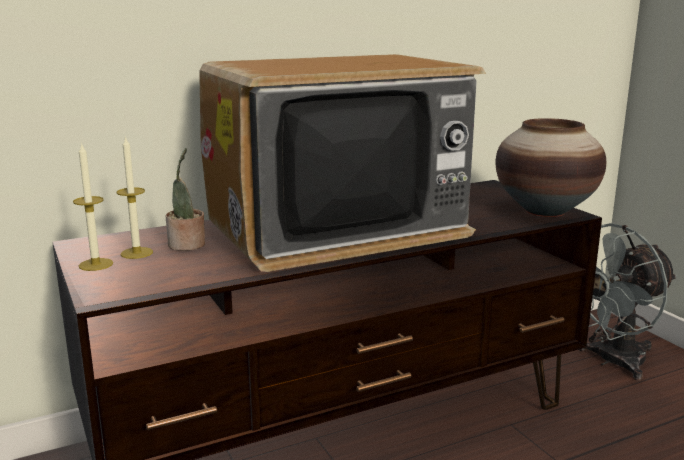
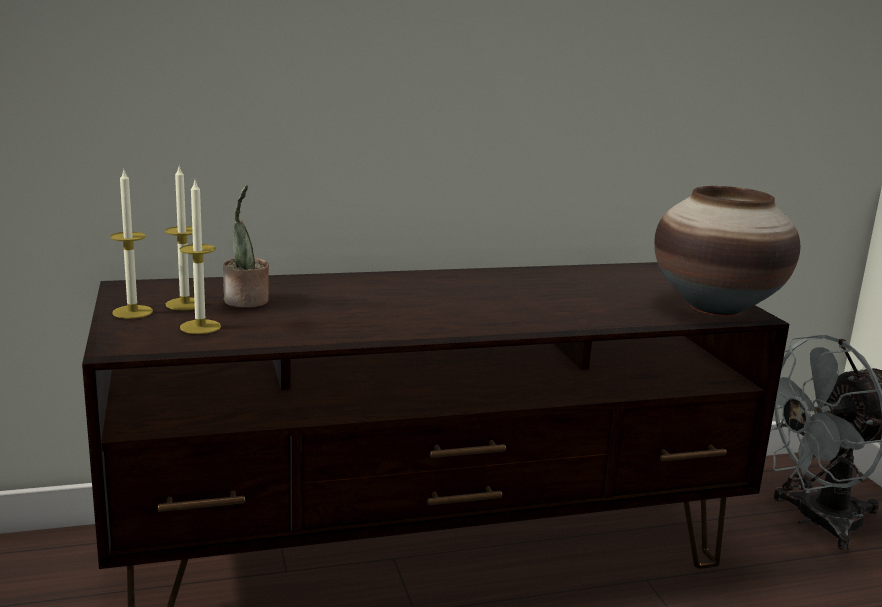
camera: 10 degrees right, 0 degrees up
(161, 270) = (200, 327): none -> candle
(336, 228) = (434, 301): television -> none

